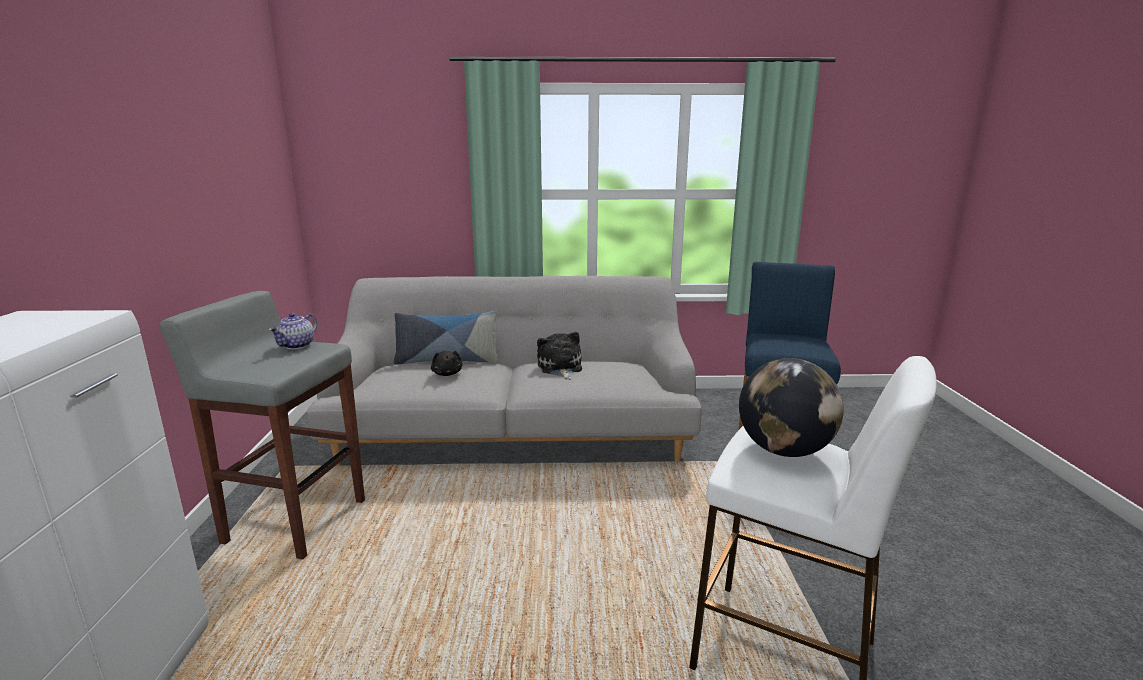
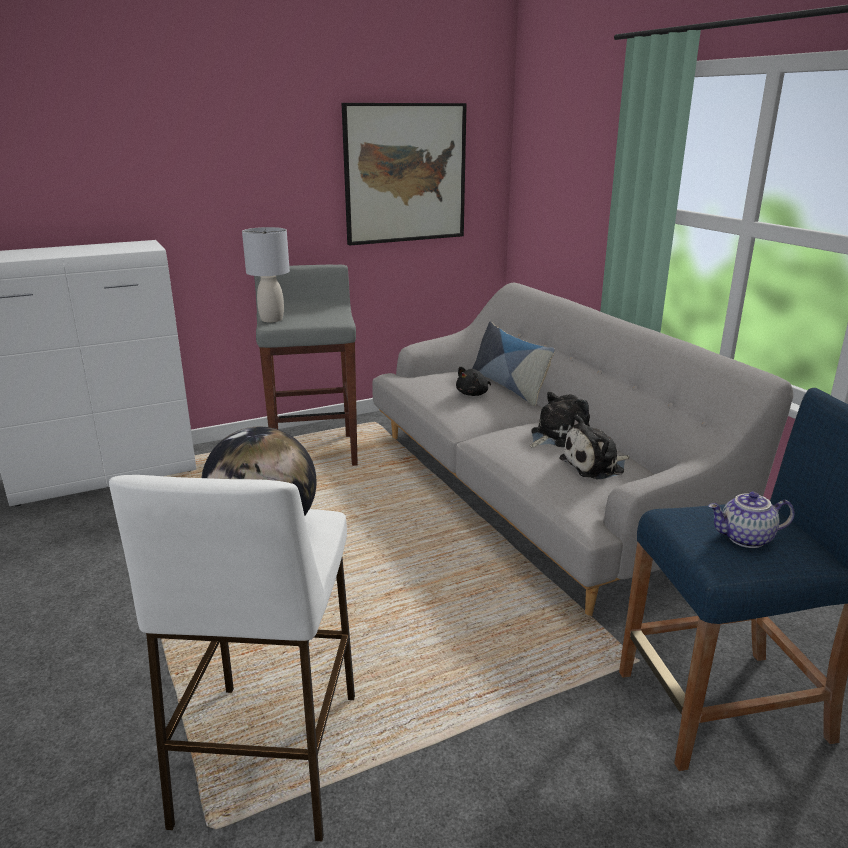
camera: 65 degrees right, 5 degrees up
(235, 183) = (405, 173): none -> picture
(251, 372) = (271, 319): none -> grey table lamp
(297, 346) = (331, 314): teapot -> teapot (745, 539)
(616, 370) = (595, 465): none -> plush toy

